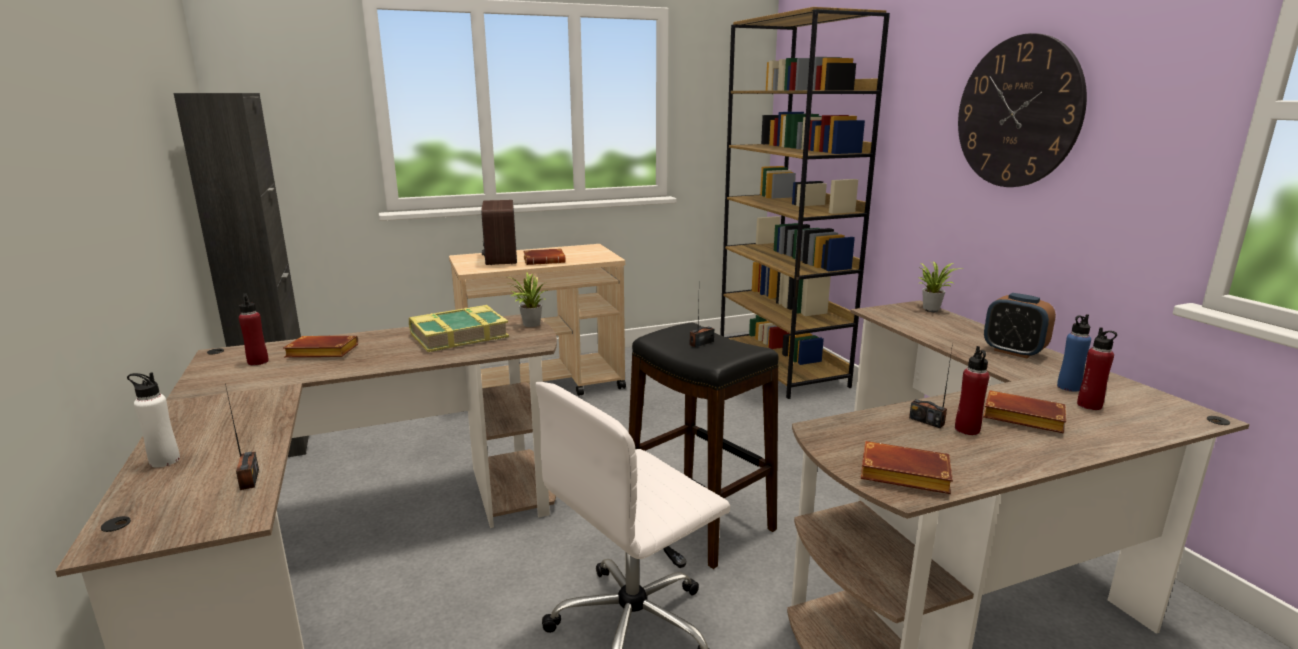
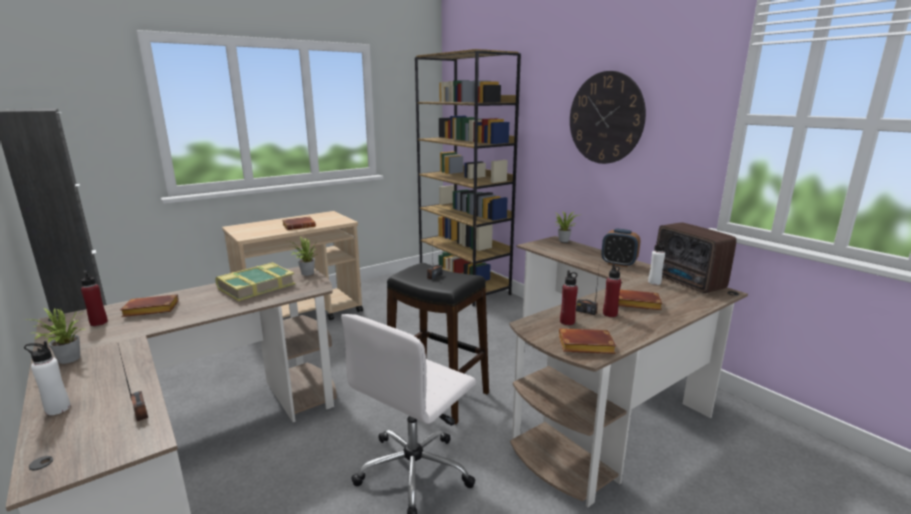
camera: 15 degrees left, 0 degrees up
(202, 403) = (66, 360): none -> potted plant
(500, 259) = (264, 227): radio -> radio (688, 283)
(1068, 387) = (654, 282): blue bottle -> white bottle
(1089, 405) = (668, 292): red bottle -> red bottle (567, 322)

